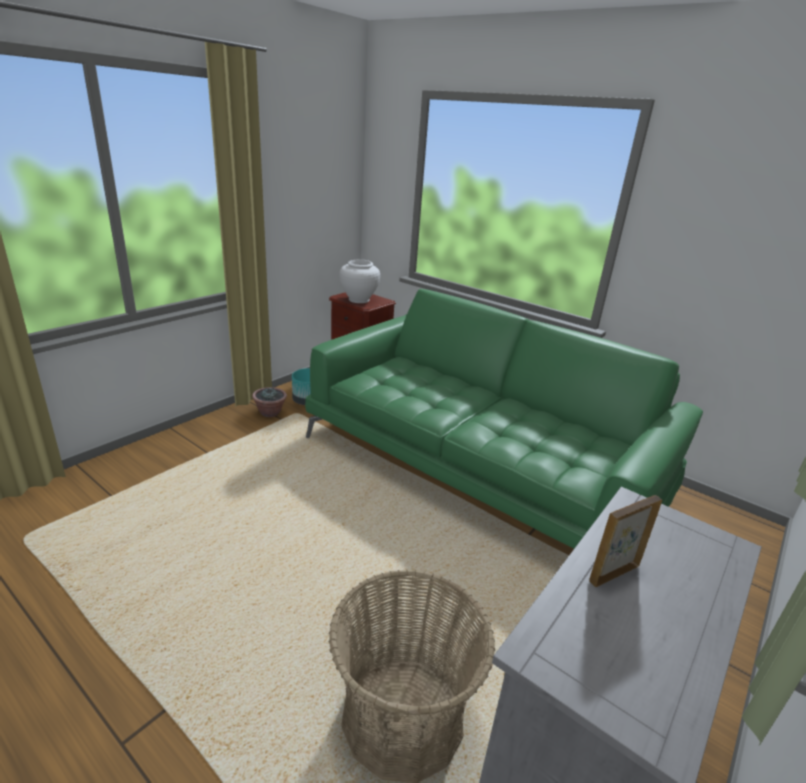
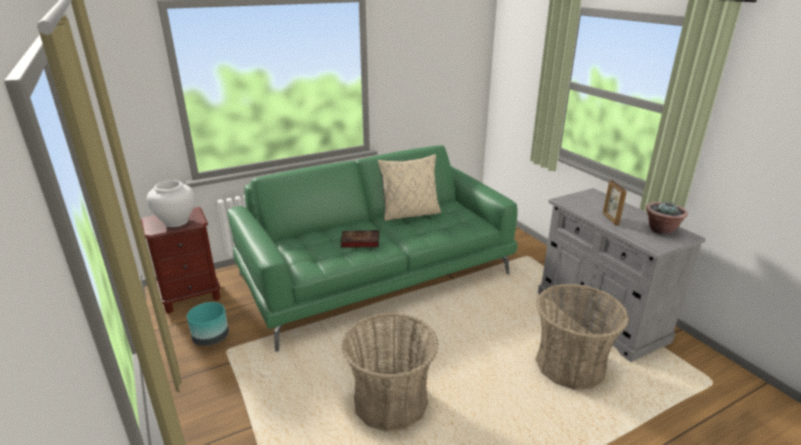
camera: 65 degrees left, 0 degrees up
(259, 528) = (390, 402): none -> basket
(270, 412) = (208, 369): potted plant -> potted plant (661, 230)
(435, 396) = (359, 241): none -> book
(542, 417) = (410, 214): none -> beige pillow

